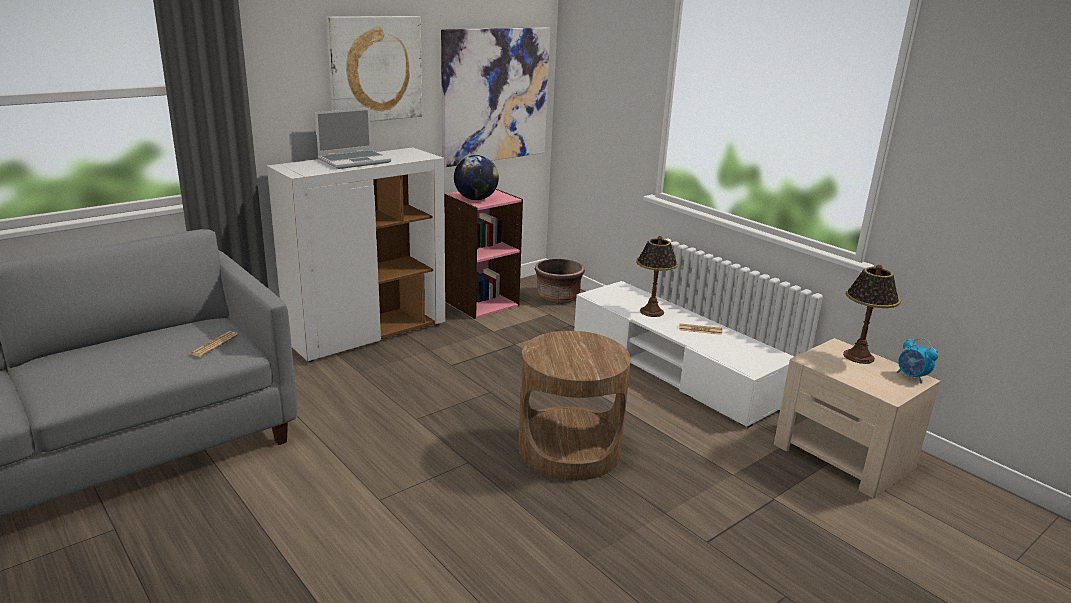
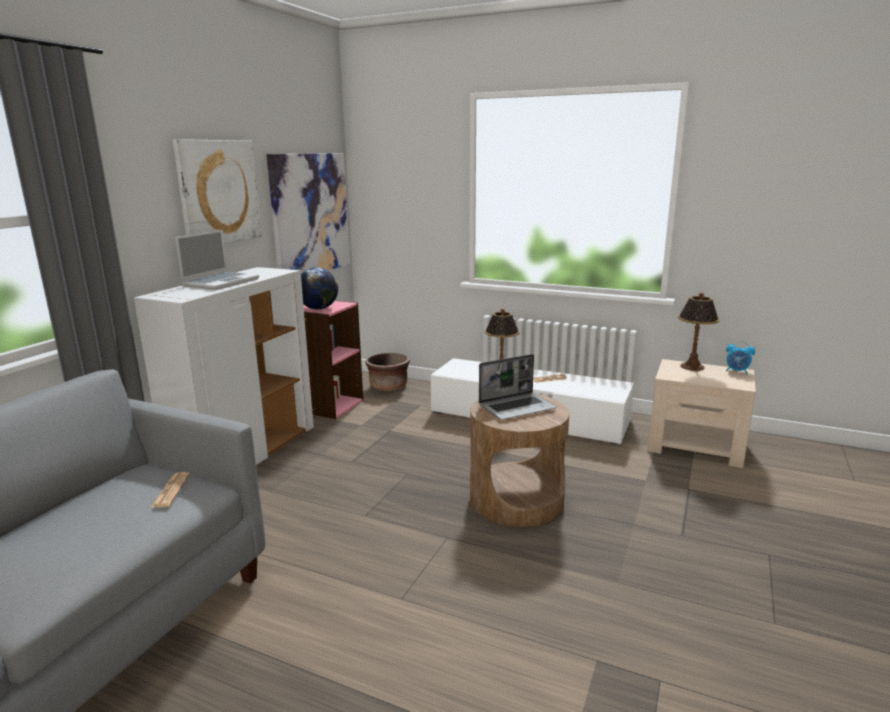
camera: 25 degrees left, 5 degrees down
(577, 350) = (517, 407): none -> laptop

